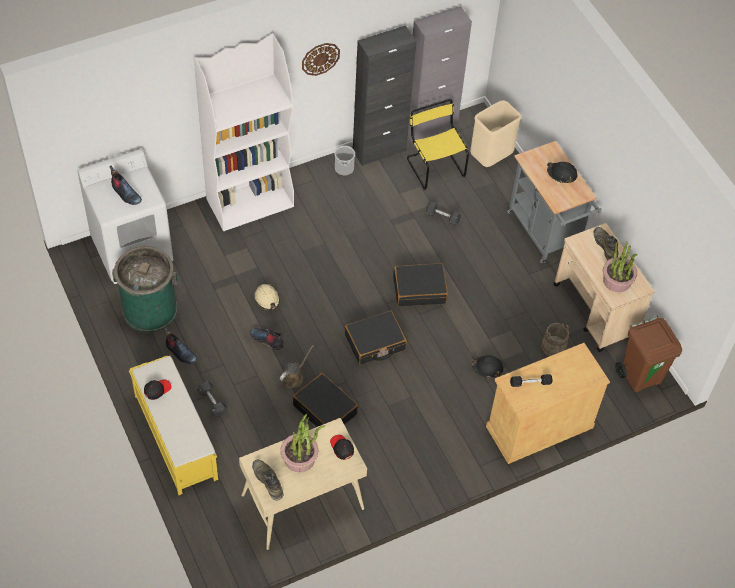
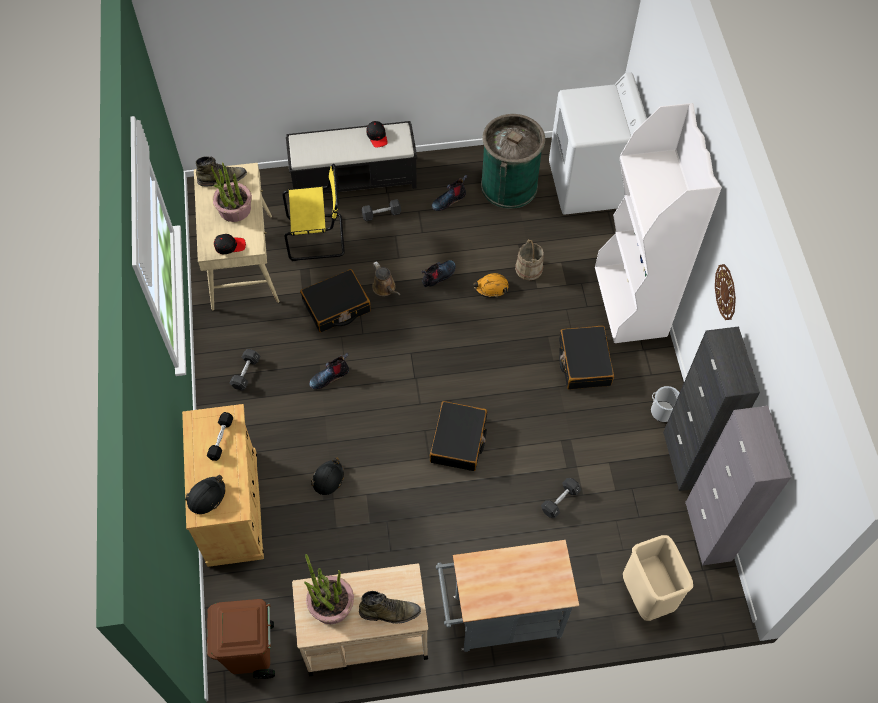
camera: 110 degrees right, 5 degrees up
(125, 193) = (596, 114): boot -> boot (329, 376)
(175, 436) = (355, 178): yellow bench -> black bench
(267, 299) = (491, 287): beige hard hat -> orange hard hat
(375, 343) = (401, 374): black suitcase -> black suitcase (584, 362)
(417, 459) = (246, 373): none -> black dumbbell
(434, 166) = (646, 517): yellow chair -> yellow chair (318, 237)
(553, 346) = (331, 564): beige bucket -> beige bucket (529, 269)
(561, 174) = (516, 590): black hard hat -> black hard hat (206, 496)

